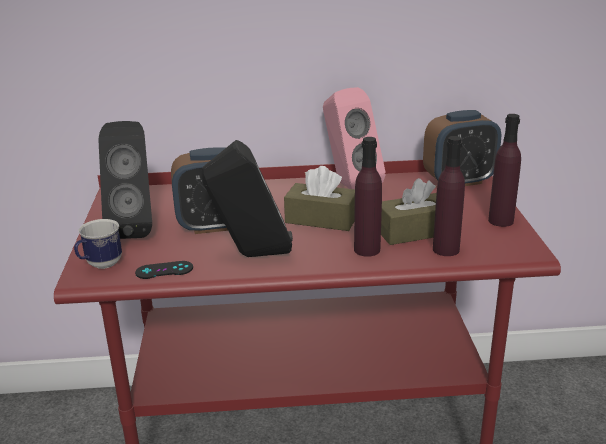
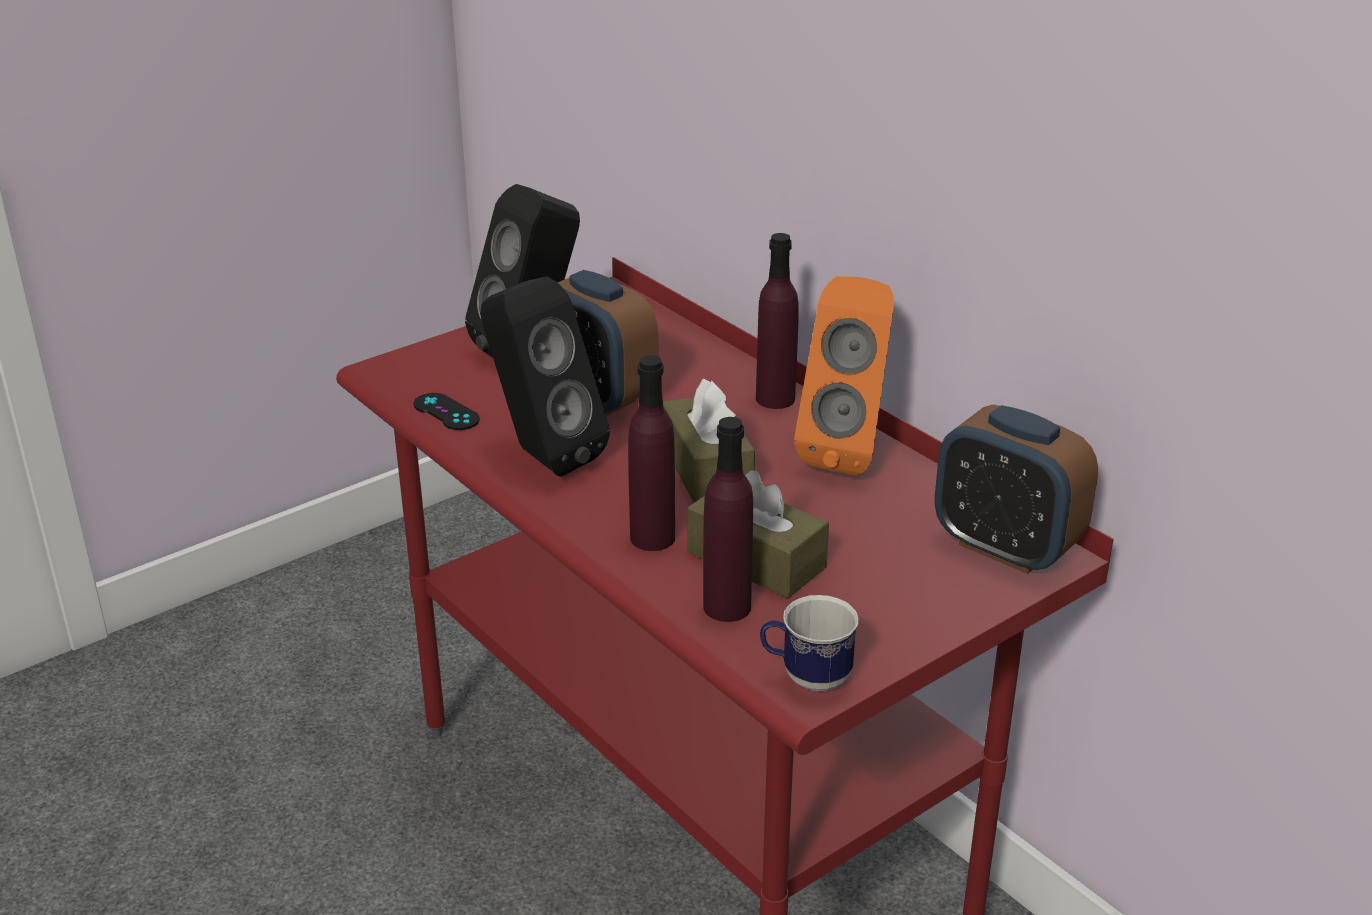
camera: 55 degrees right, 5 degrees up
(100, 265) = (418, 368): mug -> mug (806, 677)
(348, 186) = (849, 451): pink speaker -> orange speaker
(500, 221) = (893, 633): purple bottle -> purple bottle (775, 398)

